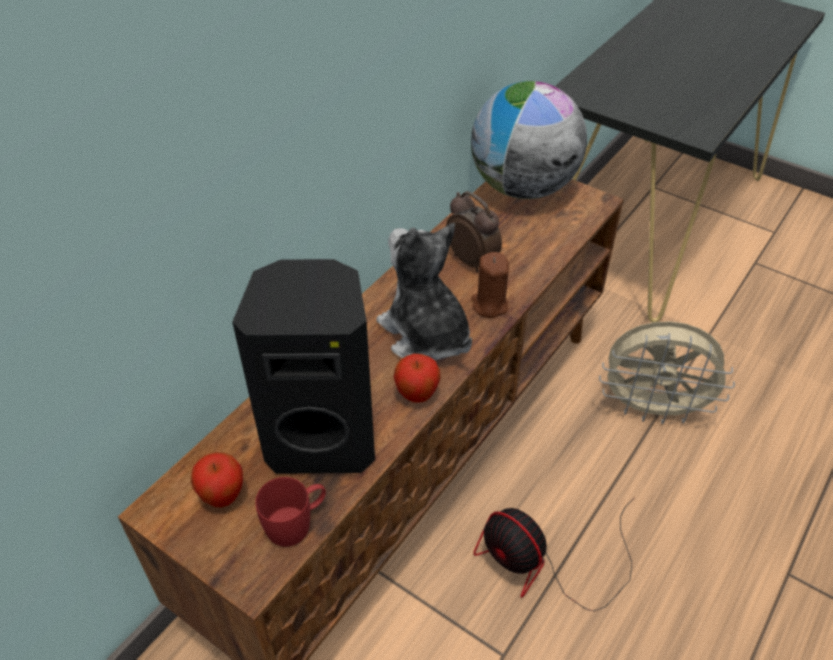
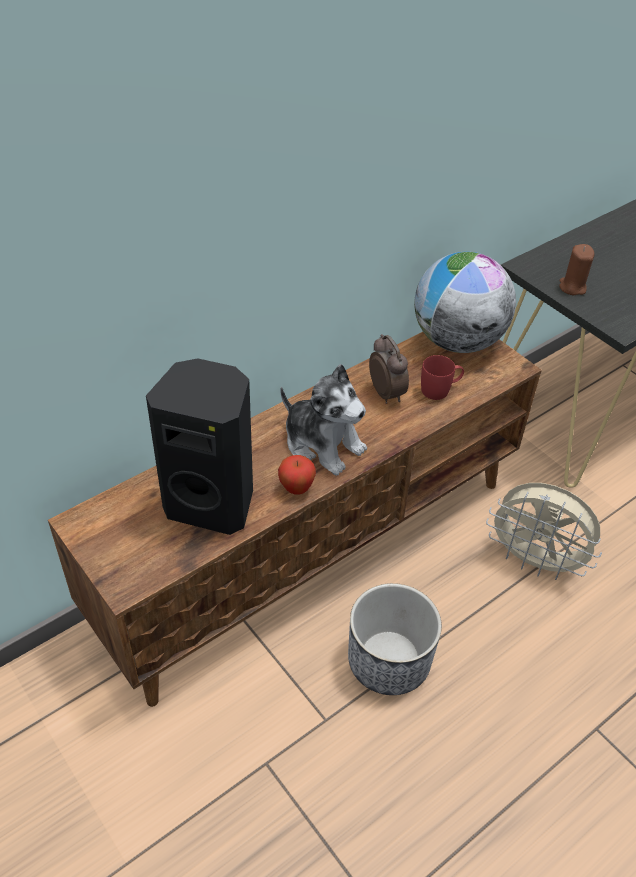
camera: 15 degrees right, 0 degrees up
(223, 497) = (124, 525): apple -> none
(296, 523) = (170, 558): red mug -> red mug (440, 390)
(425, 335) = (323, 444): plush toy -> plush toy turned 150 degrees clockwise
(489, 305) = (385, 432): brown candle -> brown candle (572, 287)
(545, 564) = (388, 661): fan -> planter

